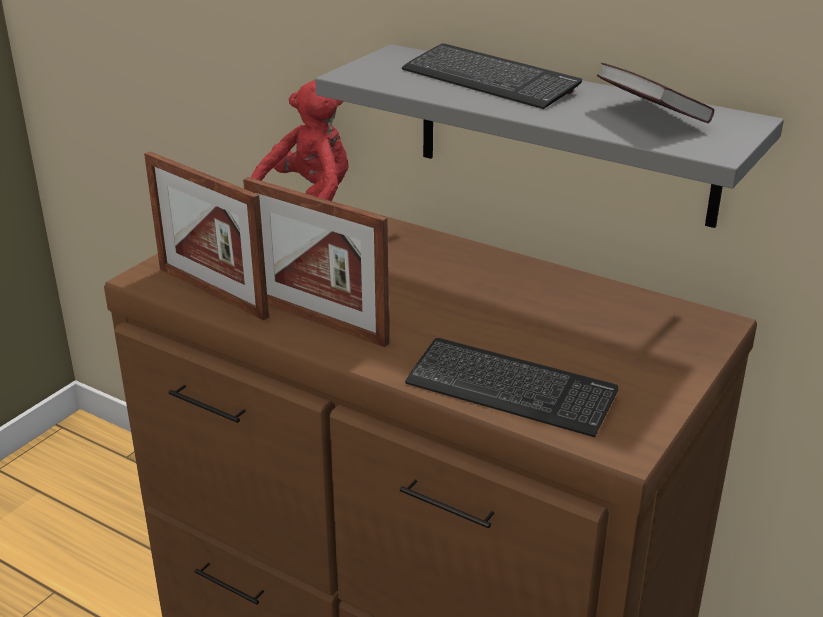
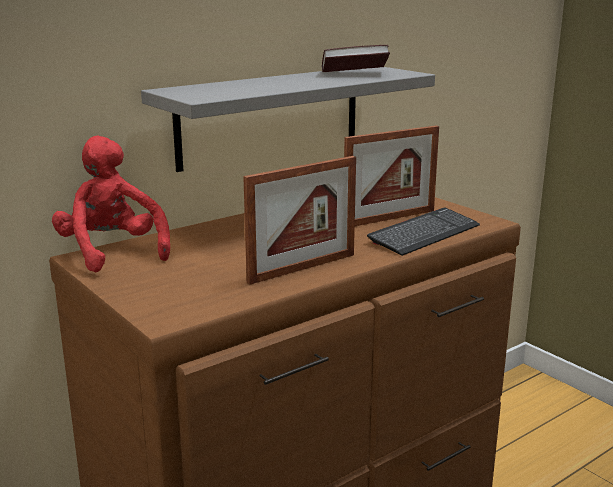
camera: 70 degrees left, 10 degrees down
(212, 292) = (222, 297): picture frame -> picture frame (389, 218)
(489, 80) = (256, 83): keyboard -> none

